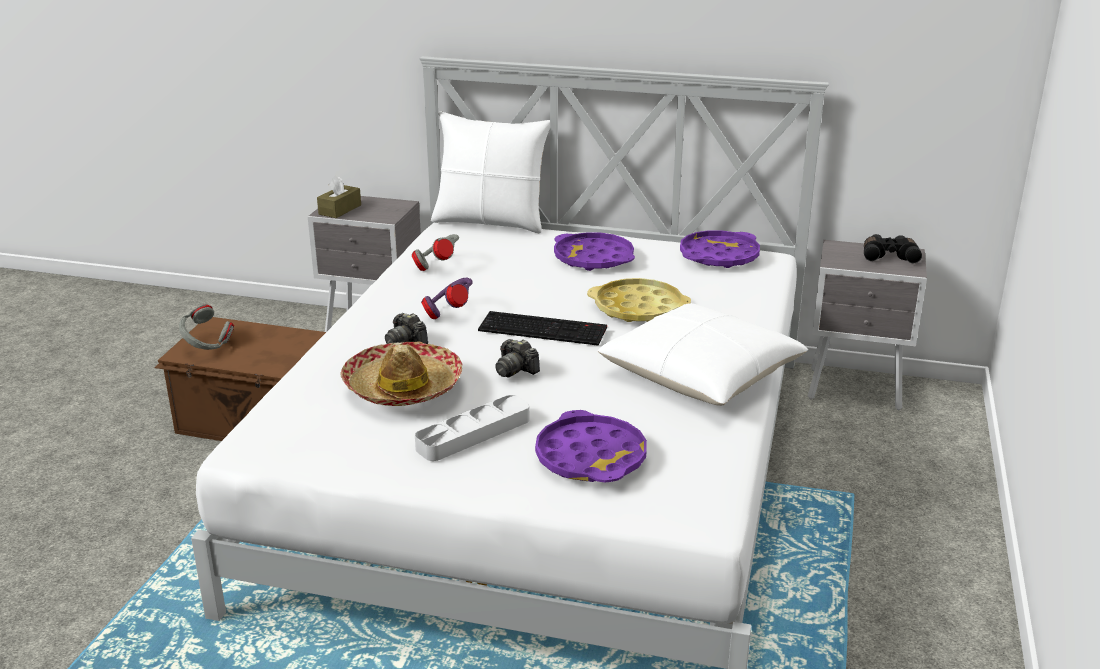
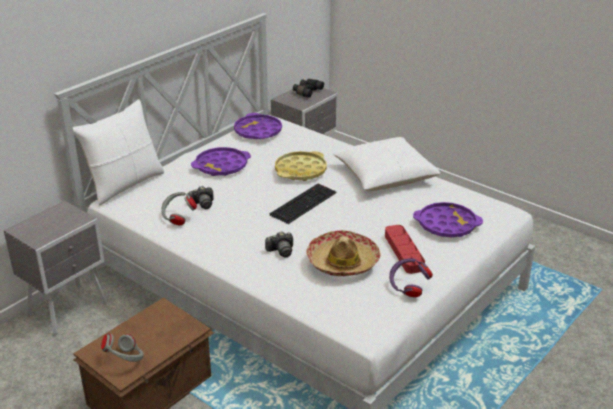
camera: 65 degrees left, 5 degrees up
(340, 209) = (41, 234): brown tissue box -> none
(450, 313) = (253, 228): purple headphones -> purple headphones (408, 288)
(473, 434) = (404, 252): grey tray -> red tray
(515, 370) = (346, 223): camera -> camera (202, 204)

